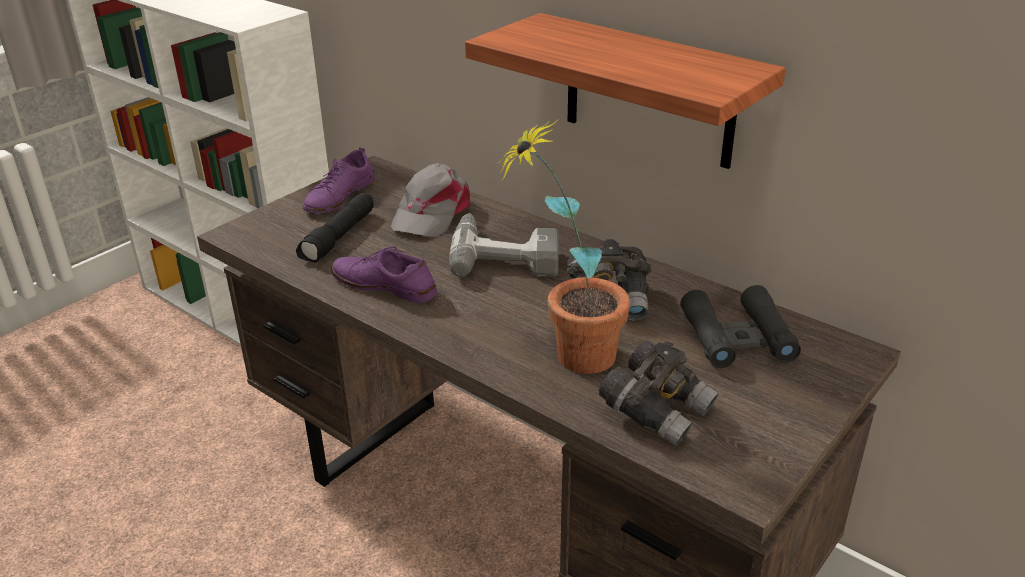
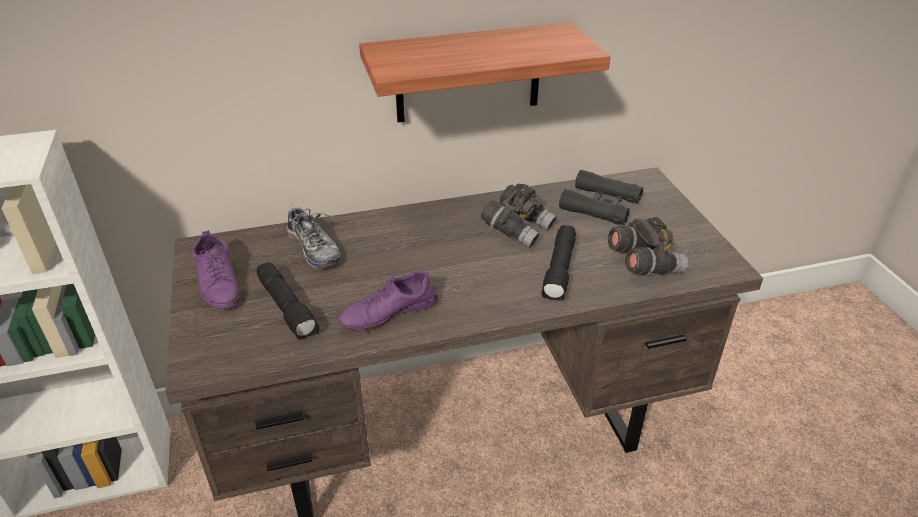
camera: 55 degrees left, 5 degrees up
(431, 213) = (314, 249): grey cap -> shoe
(505, 254) = (414, 242): power drill -> none
(567, 356) = (560, 271): potted plant -> black flashlight

